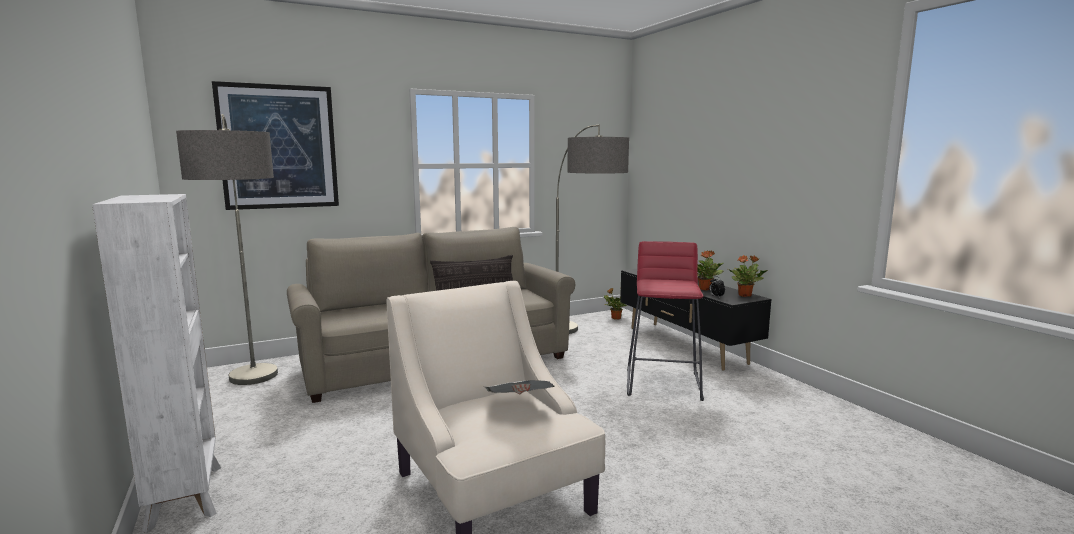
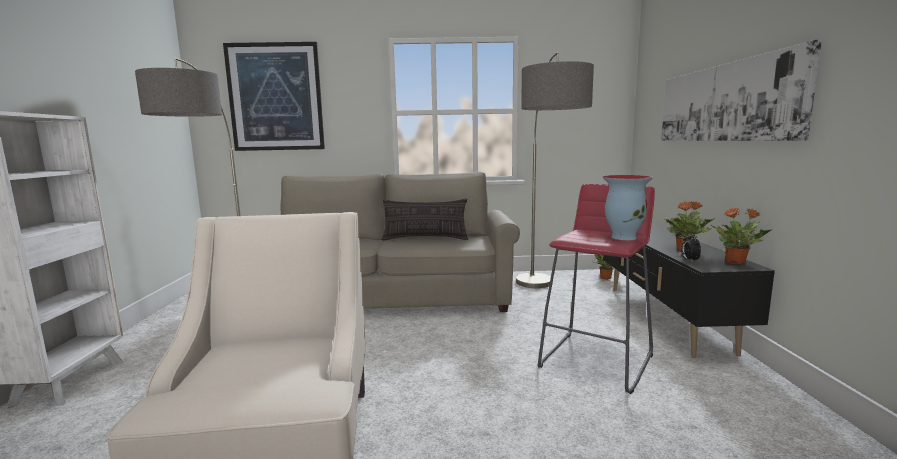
camera: 25 degrees right, 0 degrees up
(519, 405) = (282, 357): newspaper -> none
(685, 283) = (623, 237): none -> vase
(721, 173) = (723, 103): none -> picture

